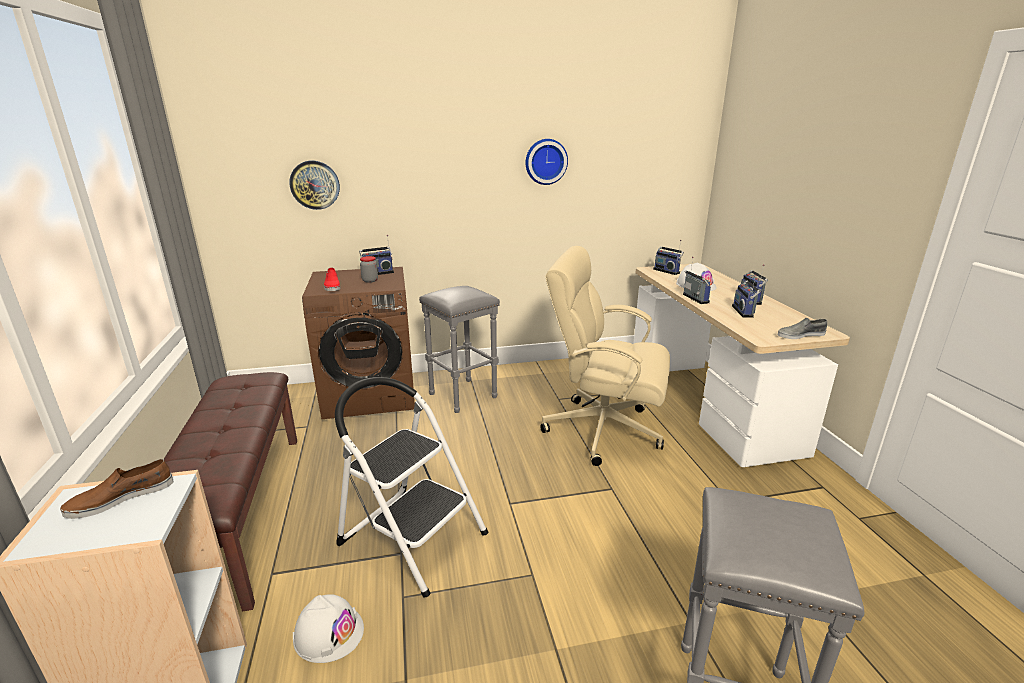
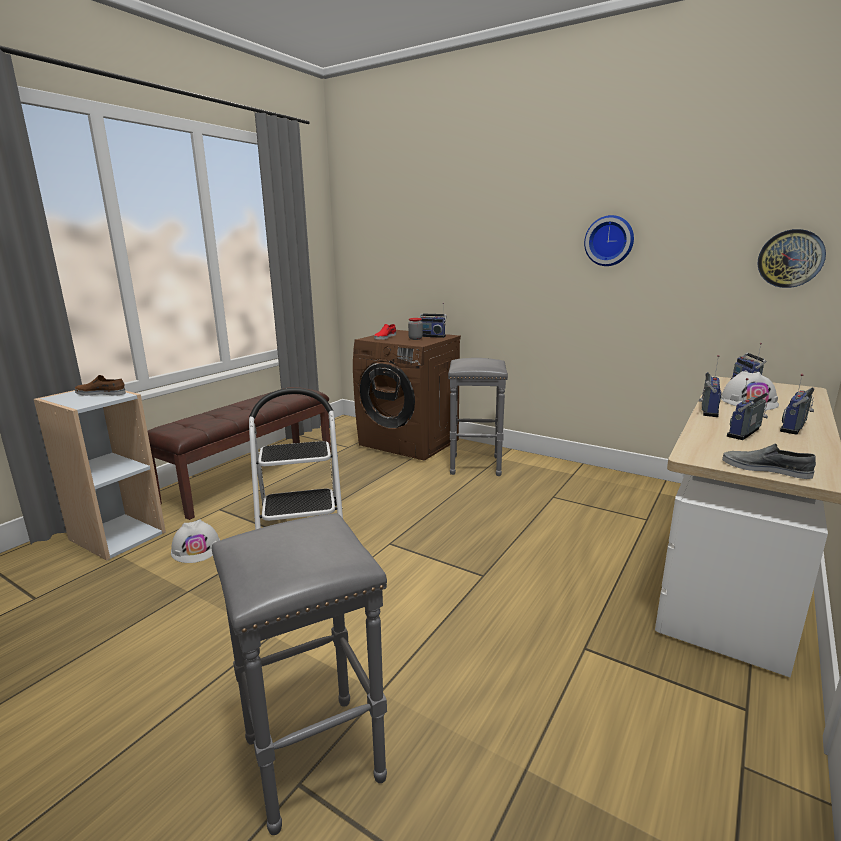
camera: 45 degrees right, 5 degrees down
(315, 185) = (407, 258): wall clock -> wall clock (790, 258)
(603, 430) = (554, 534): beige office chair -> none

